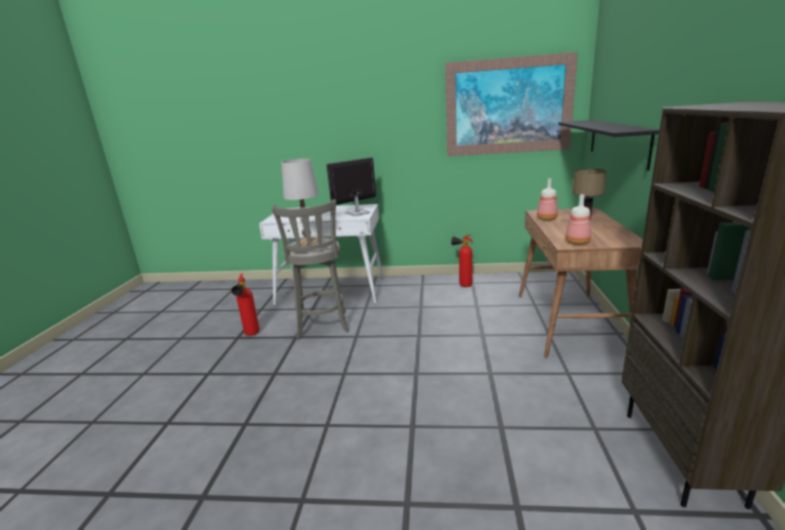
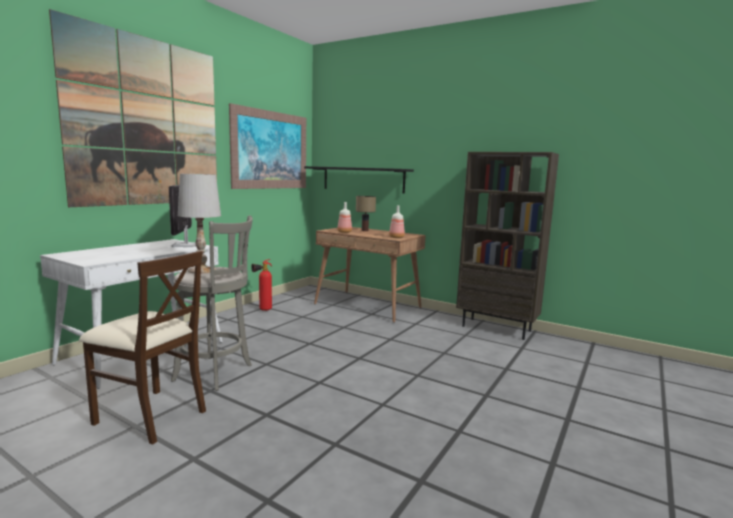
camera: 65 degrees left, 10 degrees down
(251, 335) = (151, 415): fire extinguisher -> beige chair
(356, 102) = (148, 123): none -> picture

